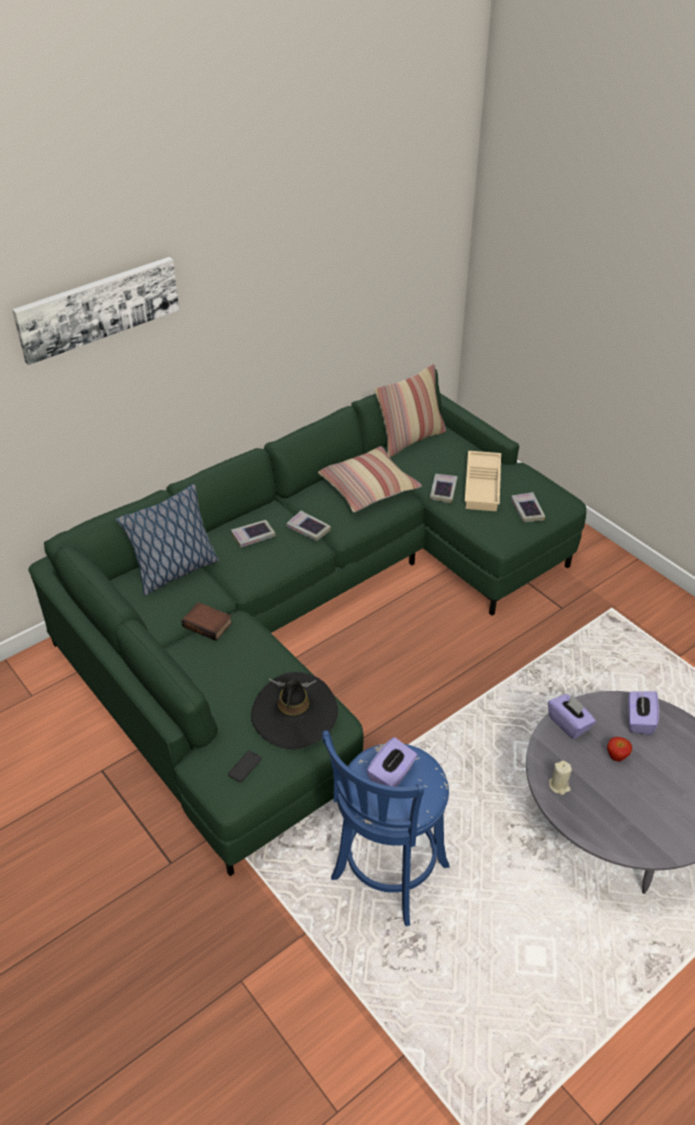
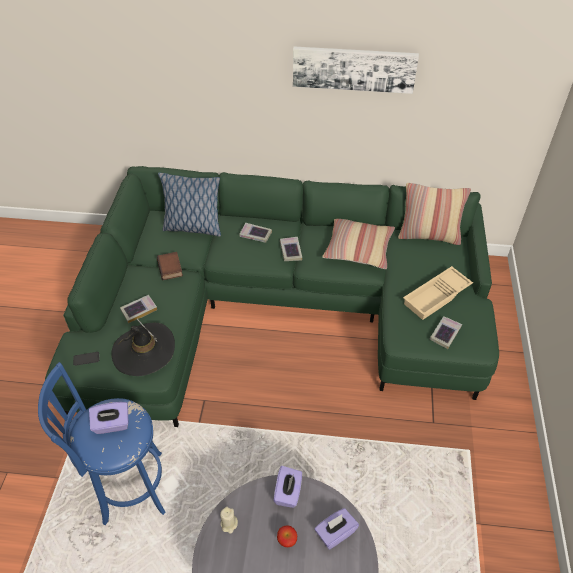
camera: 45 degrees right, 5 degrees up
(98, 308) = (194, 28): picture -> picture (354, 68)
(443, 490) = (405, 282): book -> book (139, 310)

